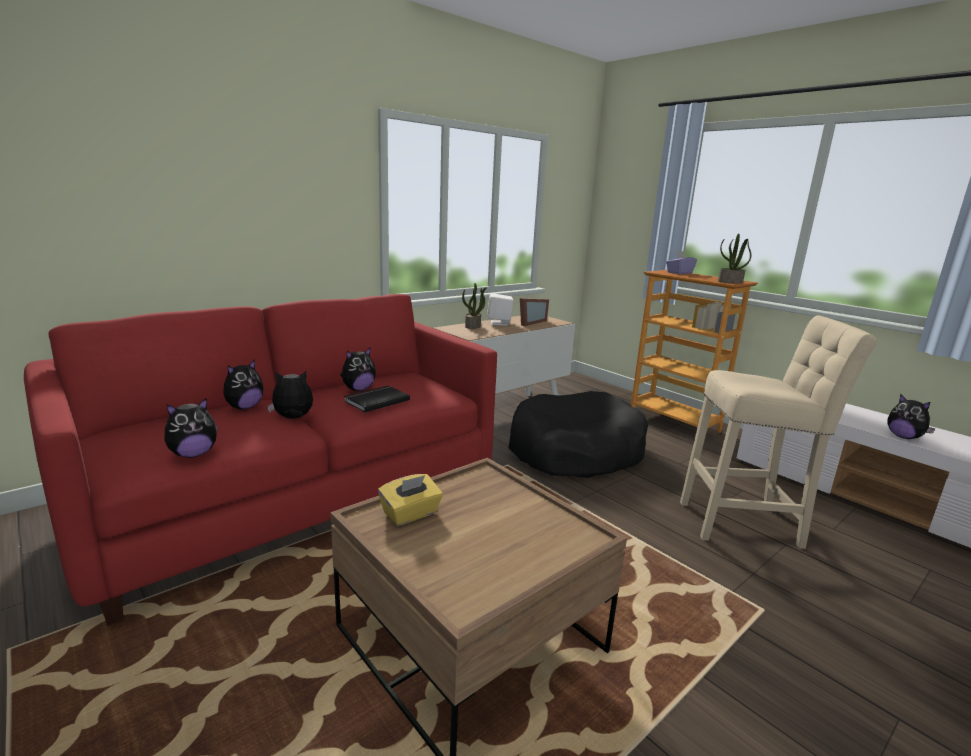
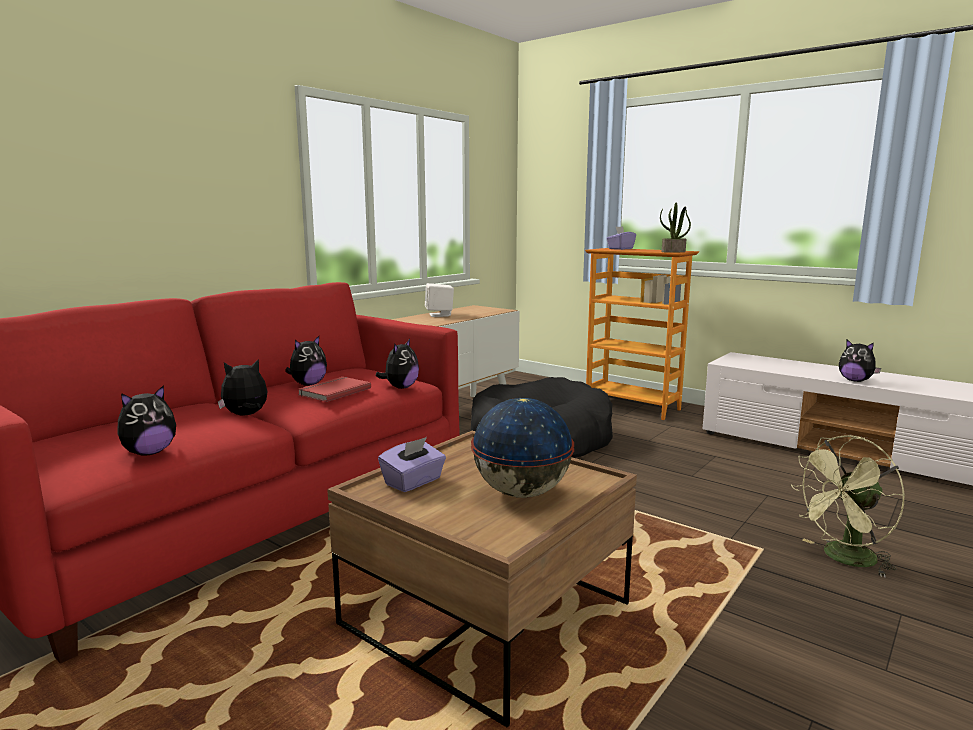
camera: 10 degrees left, 5 degrees down
(244, 407) = (184, 409): plush toy -> plush toy (400, 387)
(375, 400) = (333, 391): black book -> red book
(411, 514) = (413, 482): yellow tissue box -> purple tissue box
(473, 326) = (412, 319): potted plant -> none
(505, 543) = (520, 493): none -> globe
(529, 322) = (471, 312): picture frame -> none
(745, 524) = (726, 483): beige stool -> none
(849, 636) = (843, 559): none -> green fan

